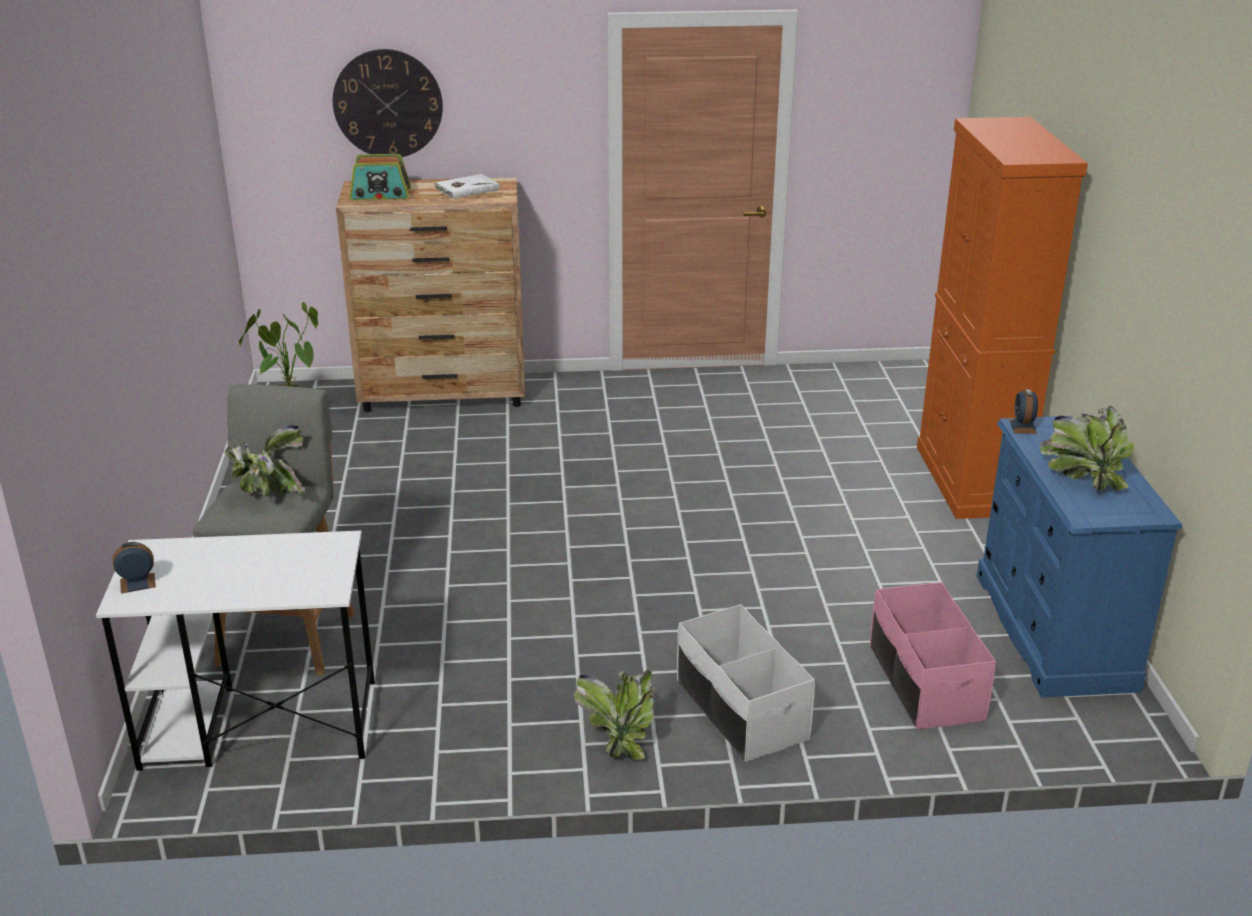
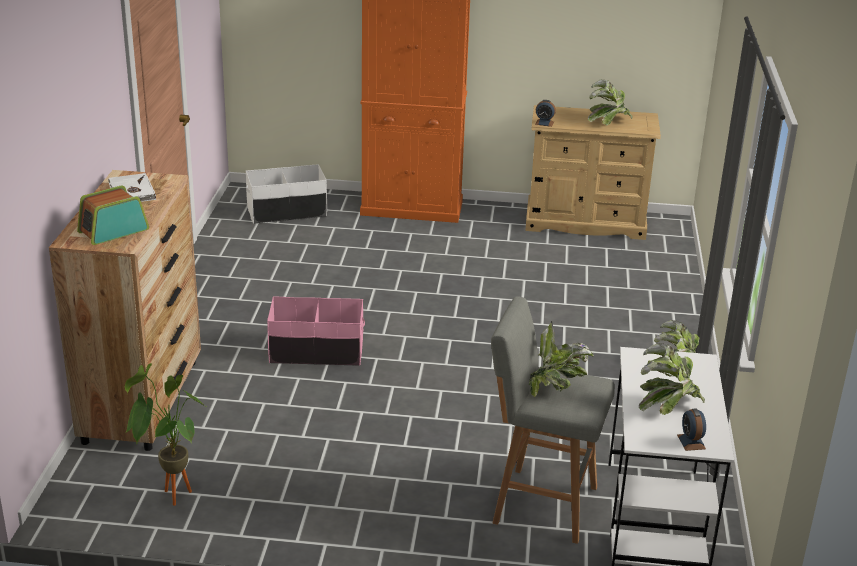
camera: 80 degrees left, 0 degrees up
(218, 566) = (668, 406): none -> potted plant
(380, 194) = (113, 231): radio -> radio turned 135 degrees counterclockwise
(388, 104) = (53, 148): wall clock -> none
(740, 710) = (651, 326): white storage box -> white storage box (287, 212)
(924, 682) = (629, 267): pink storage box -> pink storage box (316, 352)
(1053, 631) = (585, 222): blue dresser -> beige dresser

